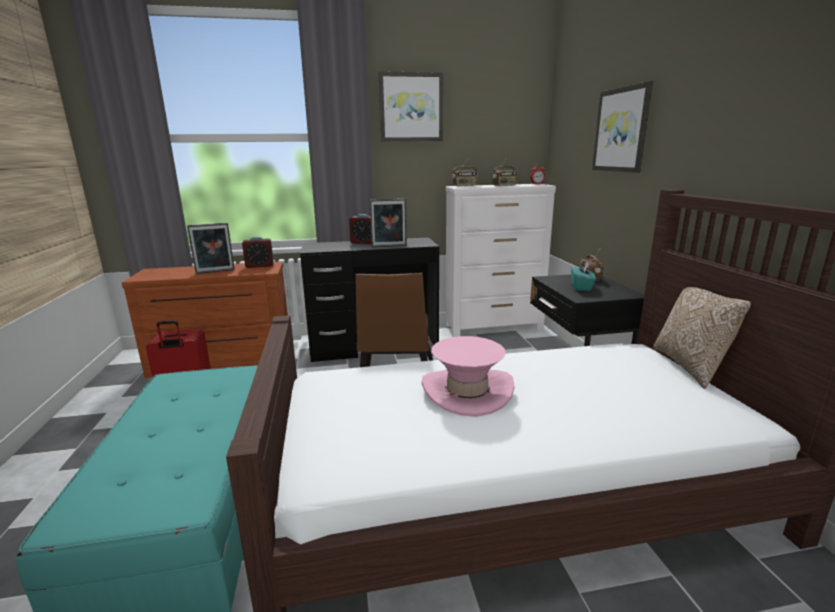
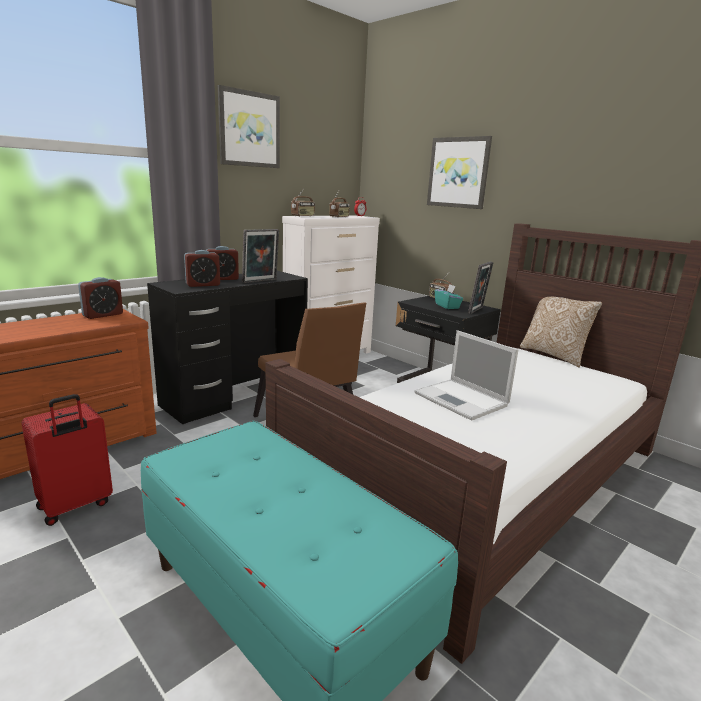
camera: 35 degrees left, 0 degrees up
(215, 272) = (53, 328): picture frame -> picture frame (477, 310)
(337, 247) = (203, 285): none -> alarm clock
(467, 391) = (462, 400): pink hat -> laptop

